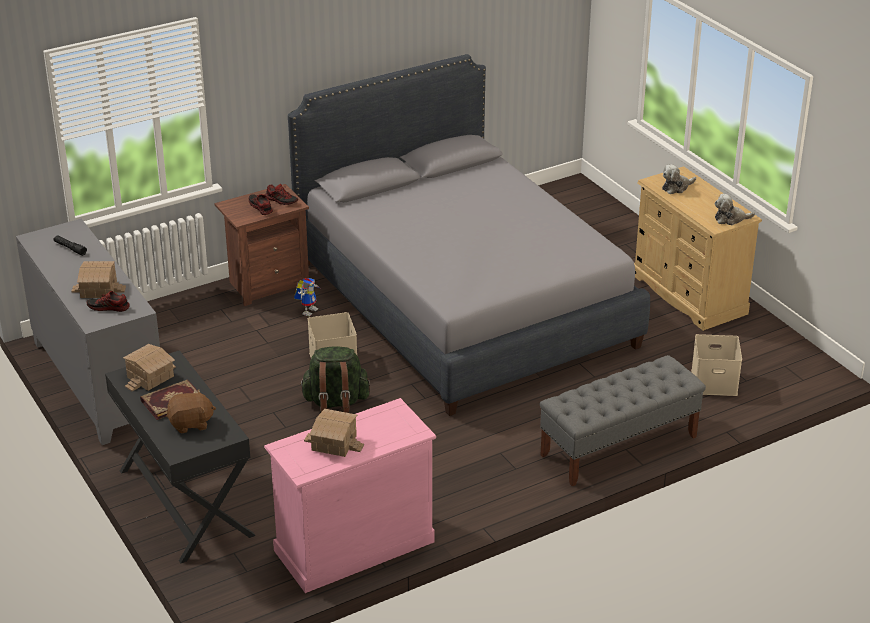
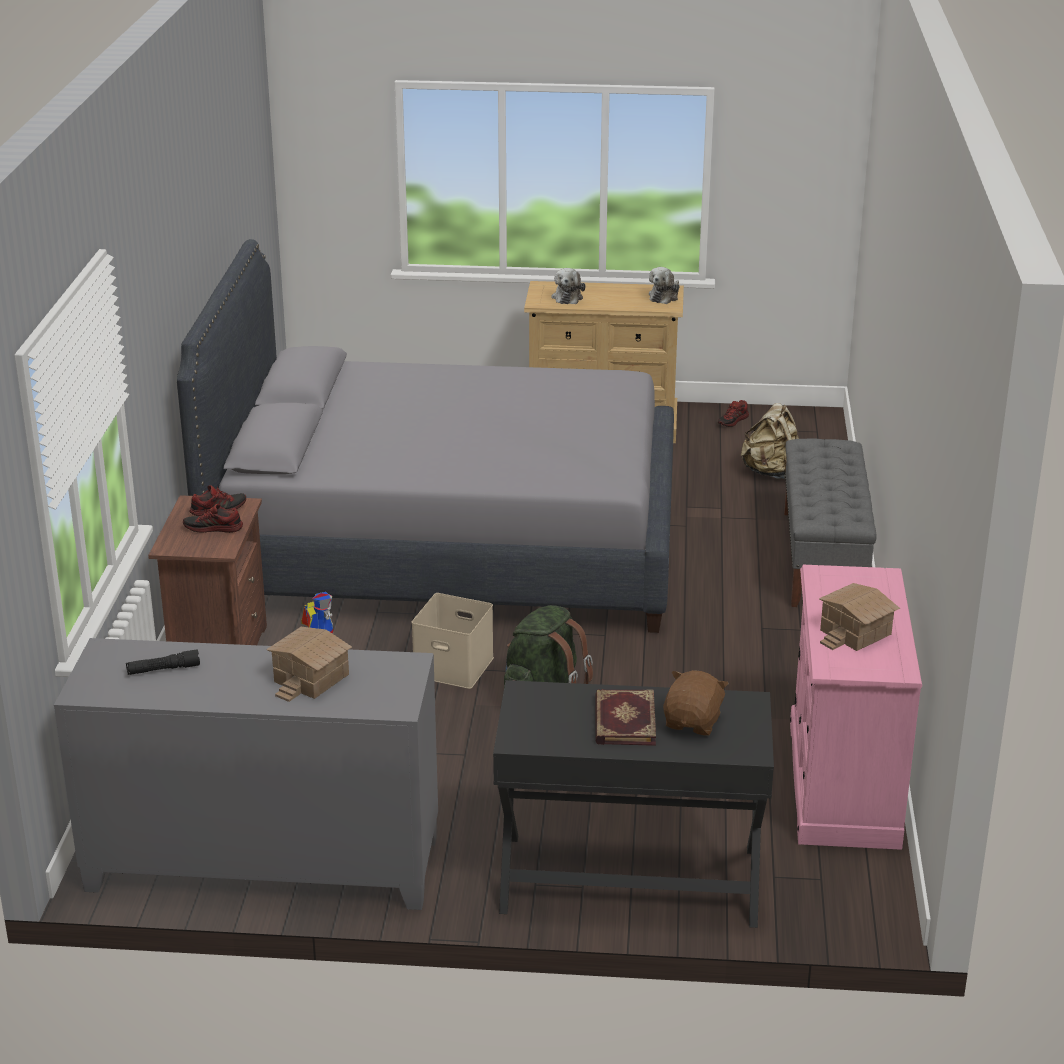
camera: 55 degrees left, 5 degrees down
(108, 308) = (372, 684): shoe -> shoe (733, 421)
(150, 376) = (544, 720): toy house -> none
(713, 383) = (770, 472): beige storage box -> beige backpack

